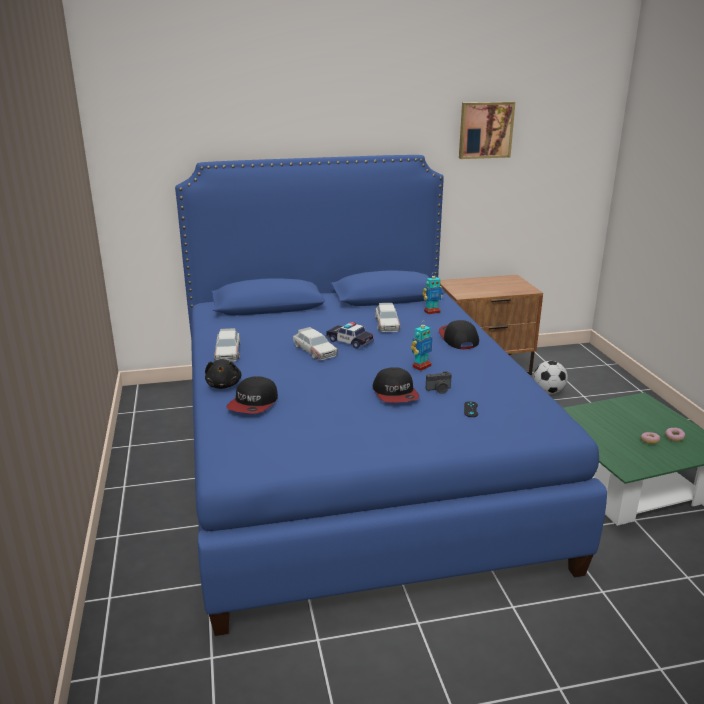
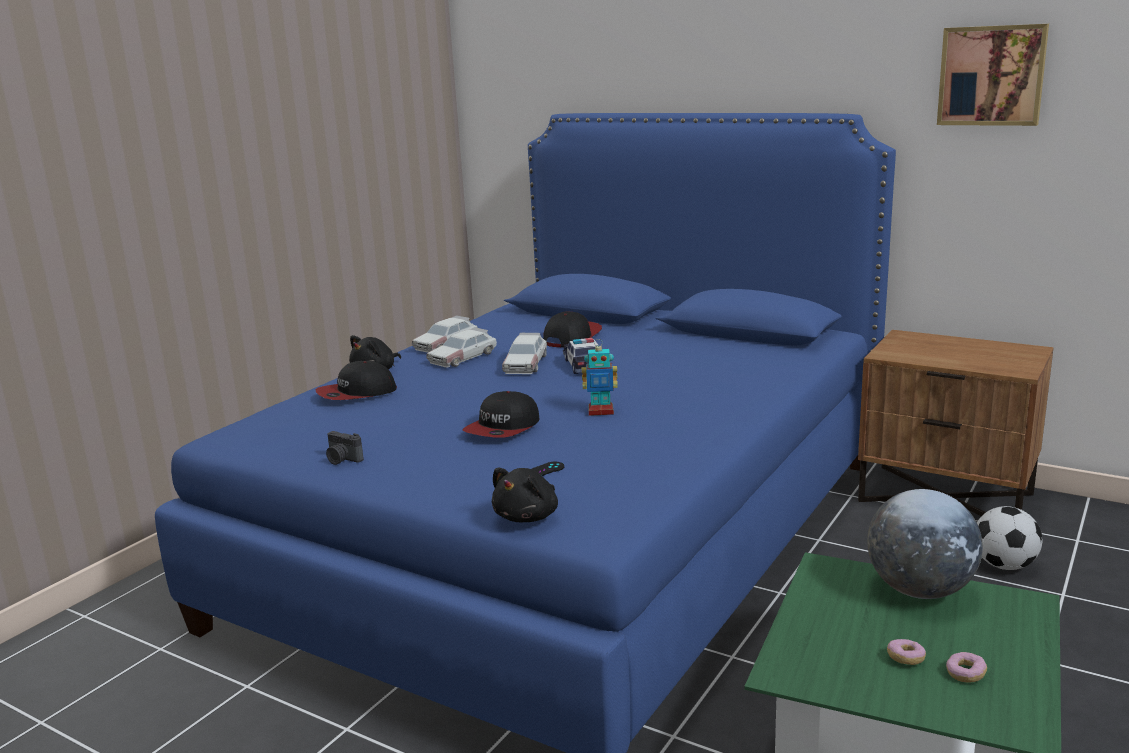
camera: 45 degrees right, 5 degrees down
(387, 324) = (674, 358): toy car -> toy car (463, 357)
(432, 311) = (766, 359): toy robot -> none
(439, 390) = (559, 440): camera -> camera (342, 460)
(458, 338) = (723, 396): cap -> cap (572, 337)
(518, 435) = (528, 516): none -> black plush toy
(605, 410) = (920, 590): none -> globe

